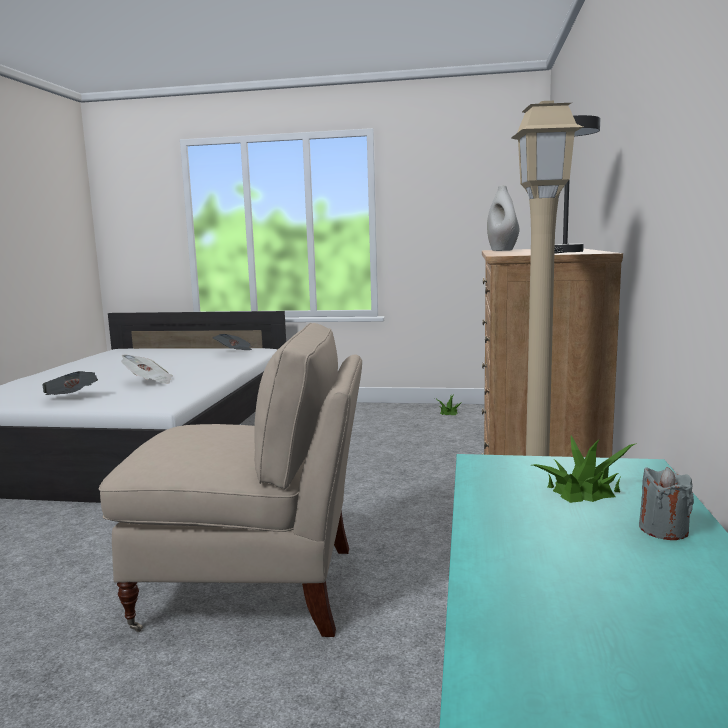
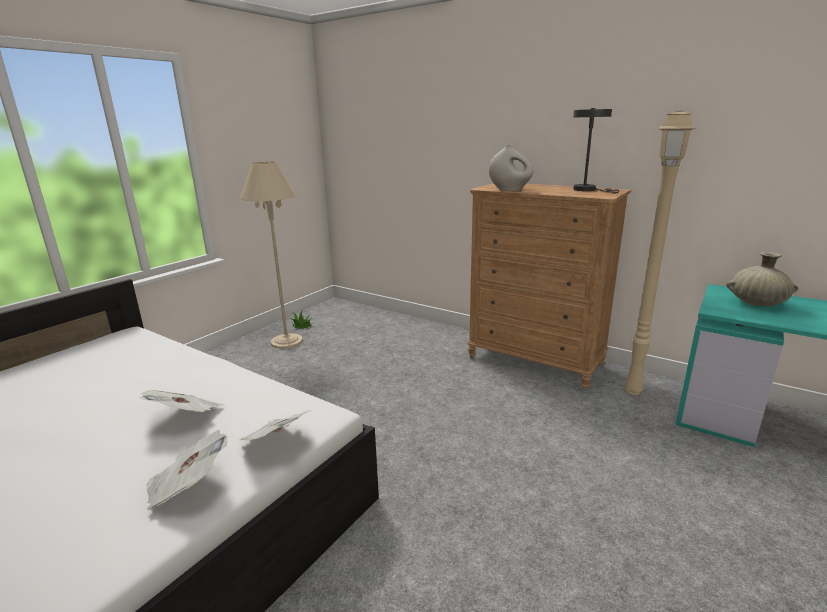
camera: 65 degrees left, 10 degrees up
(235, 353) = (116, 348): newspaper -> newspaper (277, 442)
(254, 587) = (567, 479): beige chair -> none
(407, 417) = (286, 341): none -> beige floor lamp
(583, 490) = (756, 303): potted plant -> beige vase
(663, 530) = (801, 303): grey candle -> none

